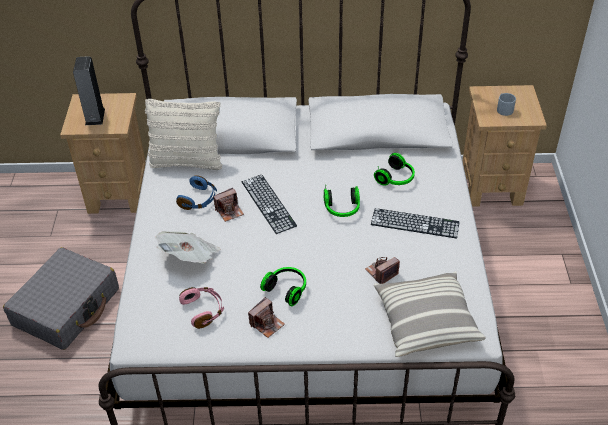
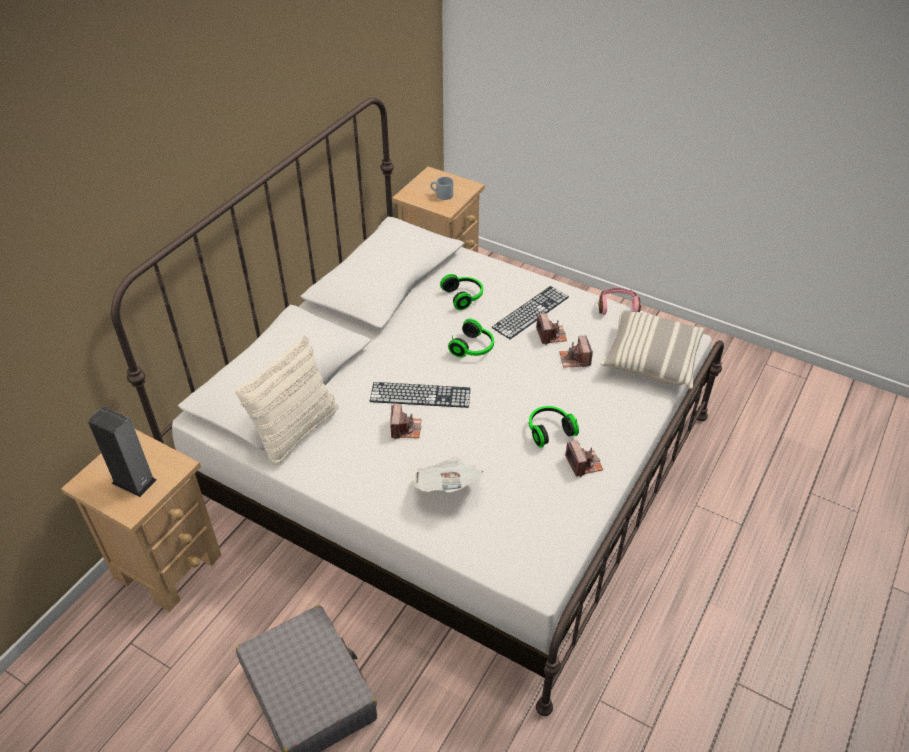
camera: 60 degrees left, 0 degrees up
(199, 199) = (366, 446): blue headphones -> none
(203, 310) = (532, 505): pink headphones -> pink headphones (617, 307)
(398, 247) = (551, 335): none -> camera

